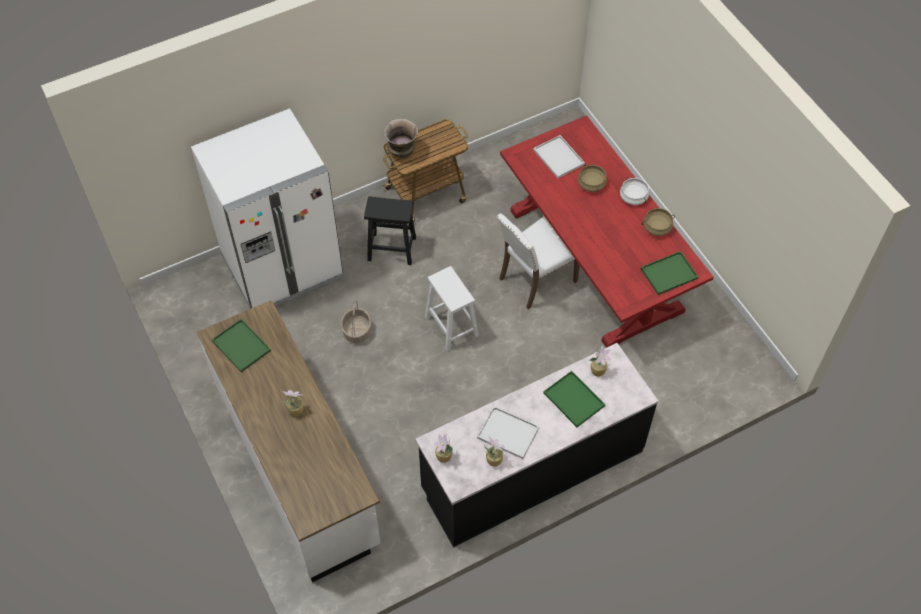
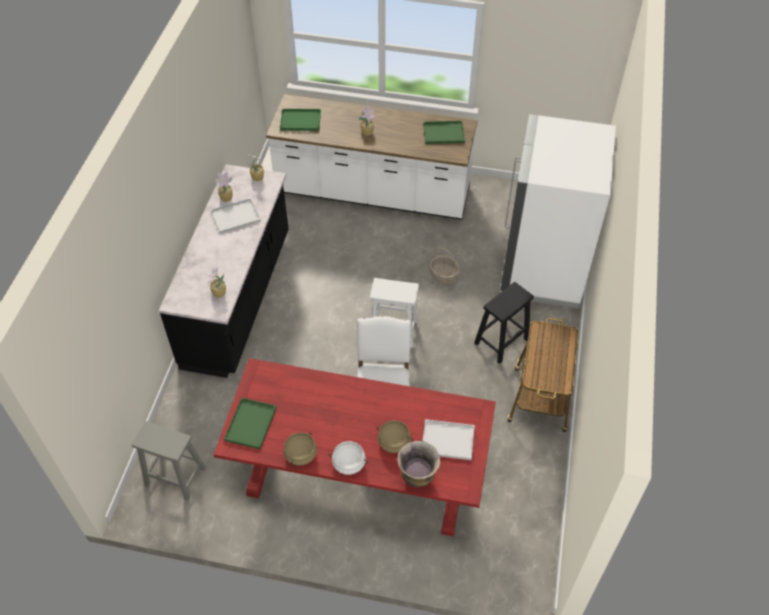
camera: 130 degrees right, 5 degrees down
(401, 152) = (557, 334): vase -> vase (417, 478)
(572, 399) = (217, 264): green tray -> green tray (301, 120)
(721, 370) = (174, 476): none -> grey stool

